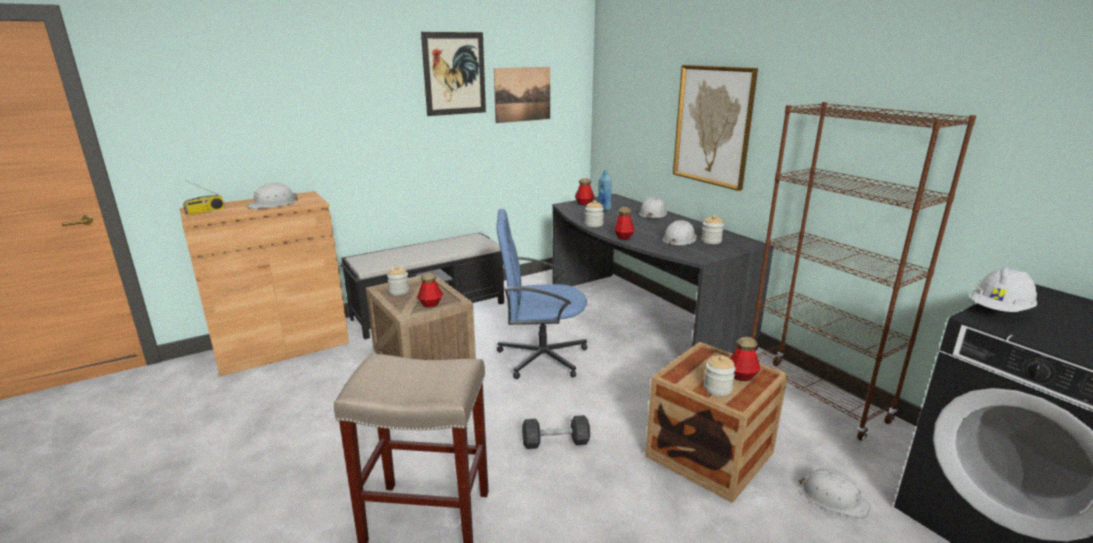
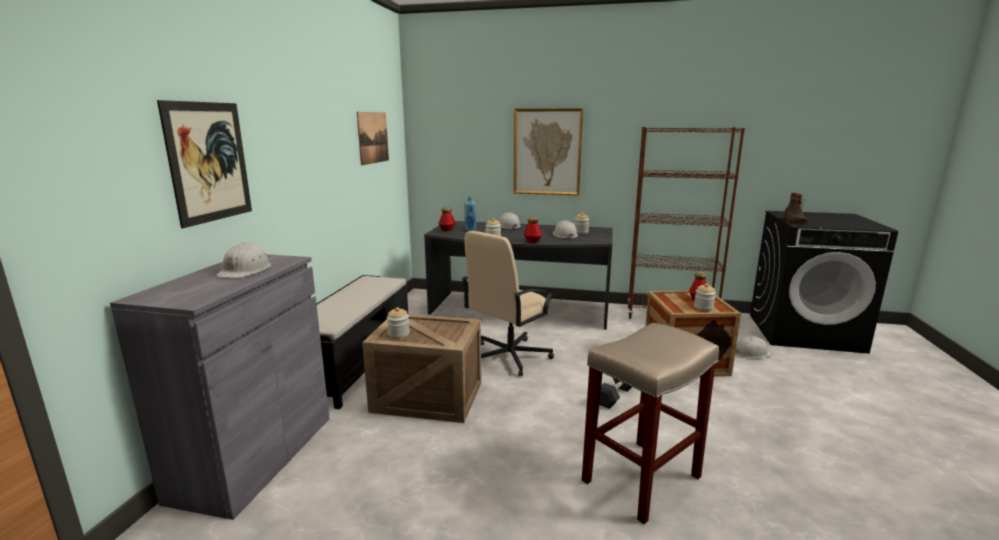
camera: 45 degrees left, 5 degrees down
(205, 211) = (175, 295): radio -> none
(282, 346) = (254, 456): brown cabinet -> grey cabinet
(430, 304) = (449, 332): bottle -> none
(454, 74) = (335, 116): picture -> picture (209, 162)
(541, 357) = (509, 356): blue office chair -> beige office chair
(999, 311) = (794, 220): white hard hat -> boot

